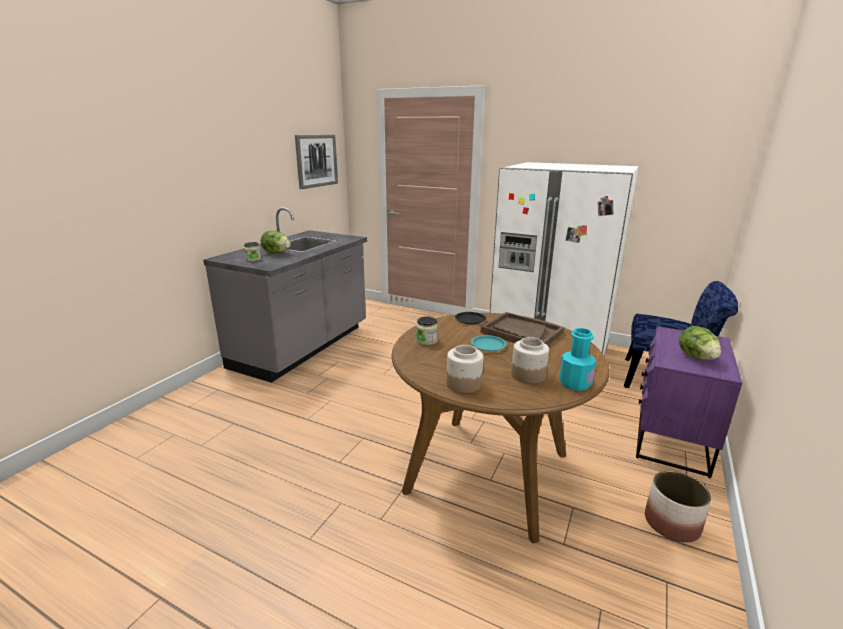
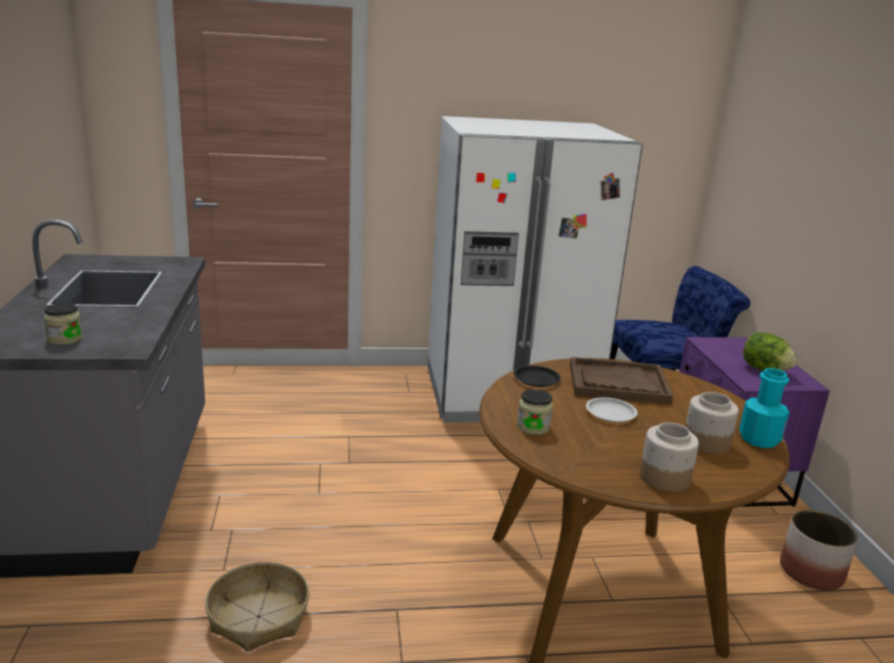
camera: 35 degrees left, 0 degrees up
(276, 253) = (89, 316): lettuce -> none
(299, 417) = (258, 616): none -> basket
(316, 161) = (55, 114): picture -> none
(488, 345) = (610, 413): turquoise plate -> white plate

